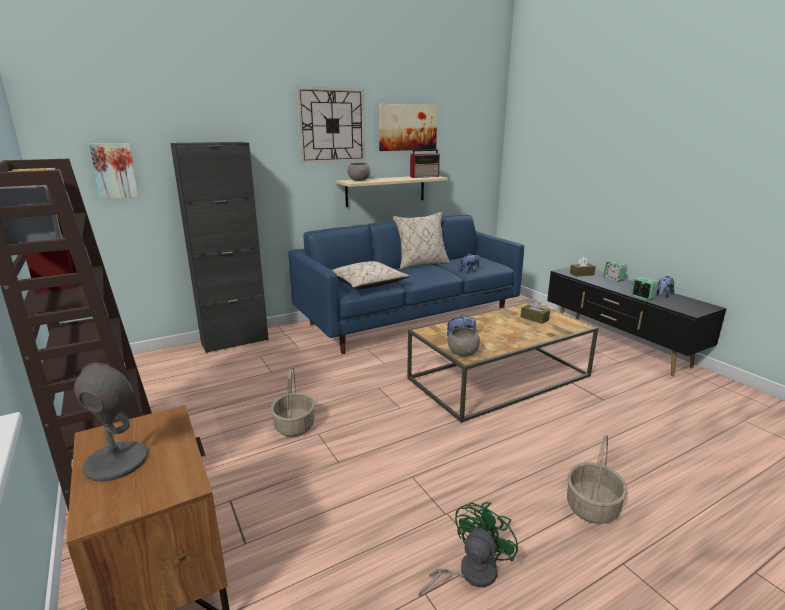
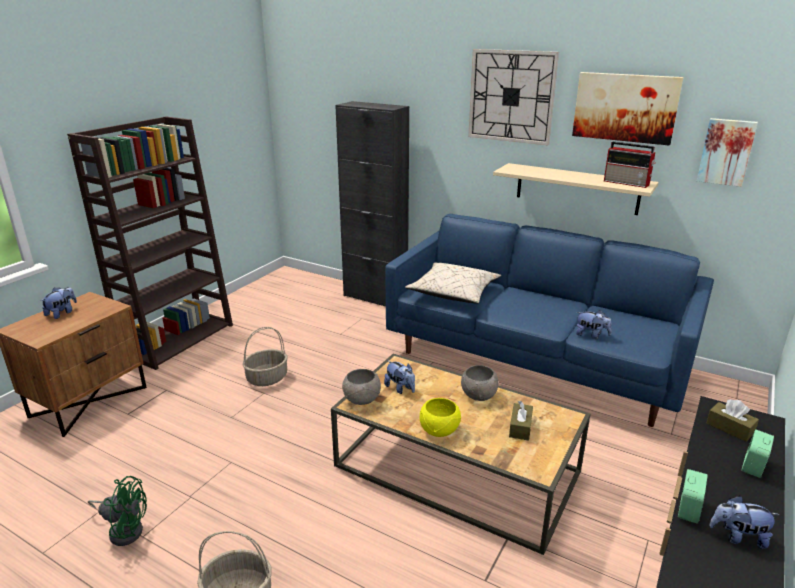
camera: 60 degrees right, 5 degrees up
(114, 171) = (316, 120): picture -> picture (726, 152)
(116, 462) = (62, 313): grey table lamp -> plush toy
(358, 180) = (526, 169): grey bowl -> grey bowl (478, 395)
(421, 264) = (569, 300): beige pillow -> none
(522, 339) = (438, 430): none -> yellow bowl

